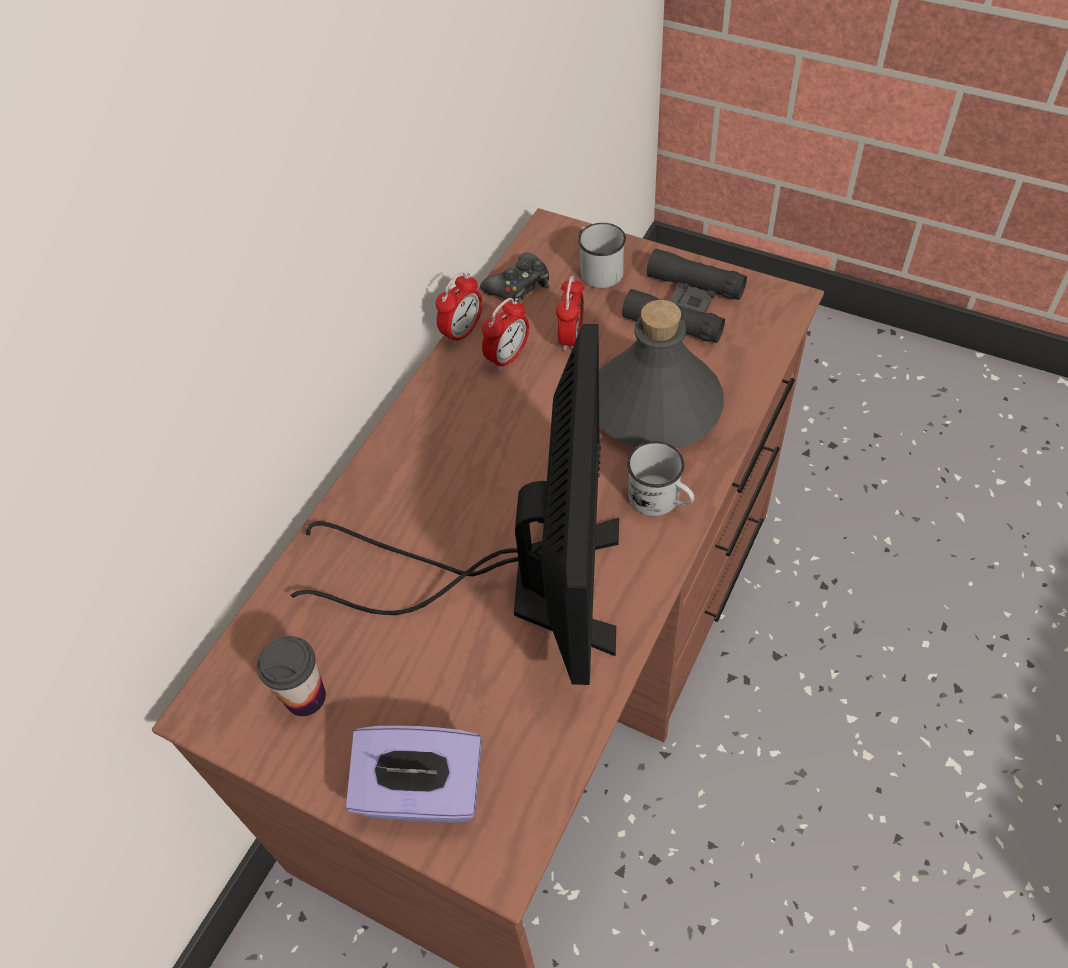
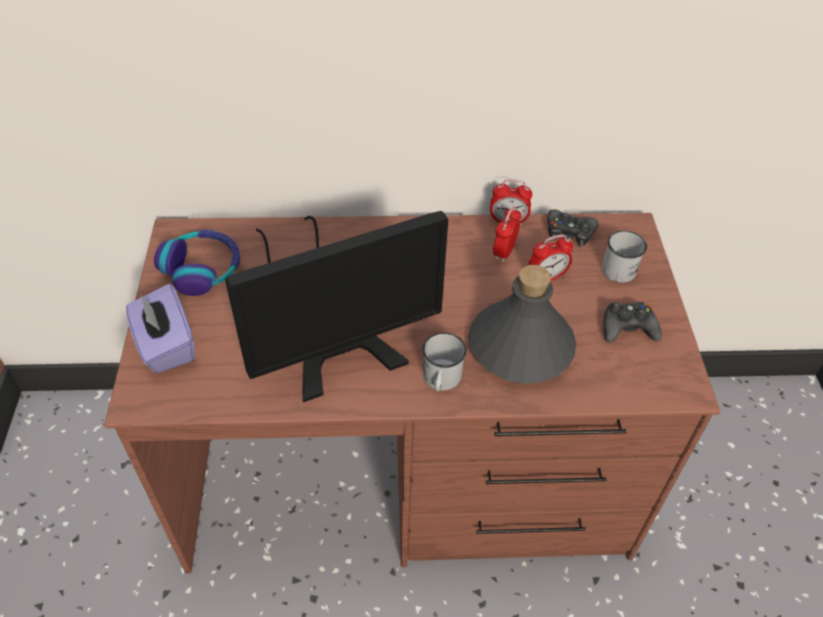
camera: 55 degrees right, 5 degrees down
(305, 697) = (202, 269): cup -> headphones
(507, 357) = (504, 252): alarm clock -> alarm clock turned 105 degrees clockwise
(684, 306) = (627, 328): black binoculars -> black game controller

